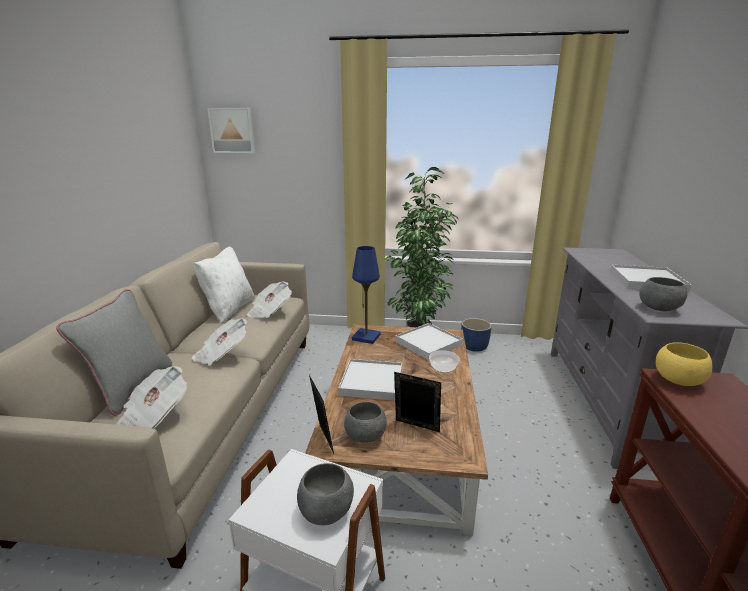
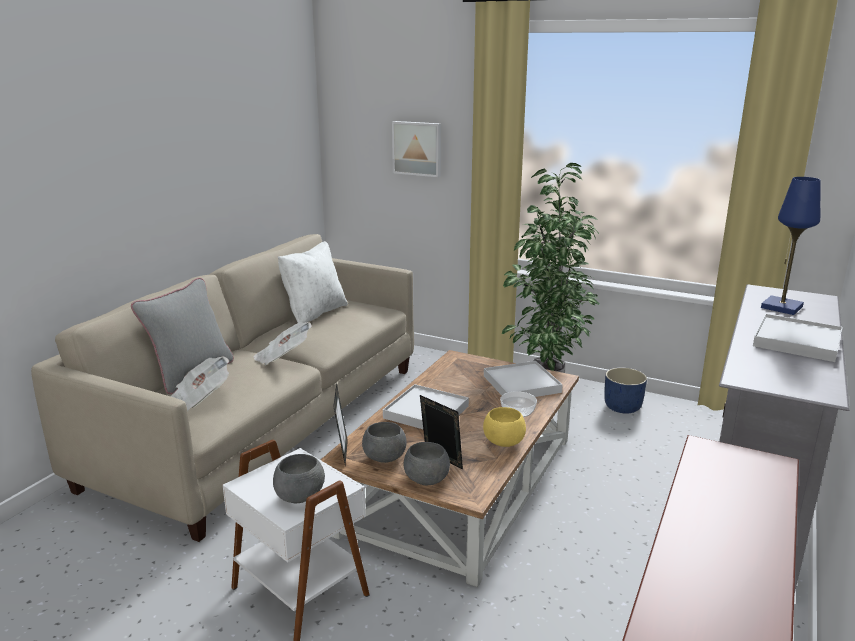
camera: 20 degrees right, 0 degrees up
(232, 130) = (354, 103): picture -> picture (417, 148)
(269, 311) = (355, 321): newspaper -> none
(366, 337) = (453, 366): blue table lamp -> blue table lamp (781, 307)
(659, 309) = (757, 373): grey bowl -> grey bowl (426, 481)
(677, 381) = (714, 453): yellow bowl -> yellow bowl (503, 442)

